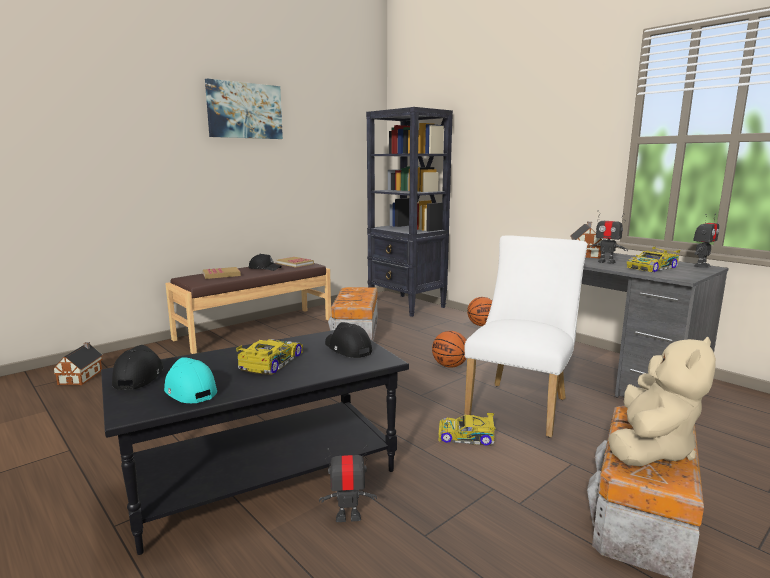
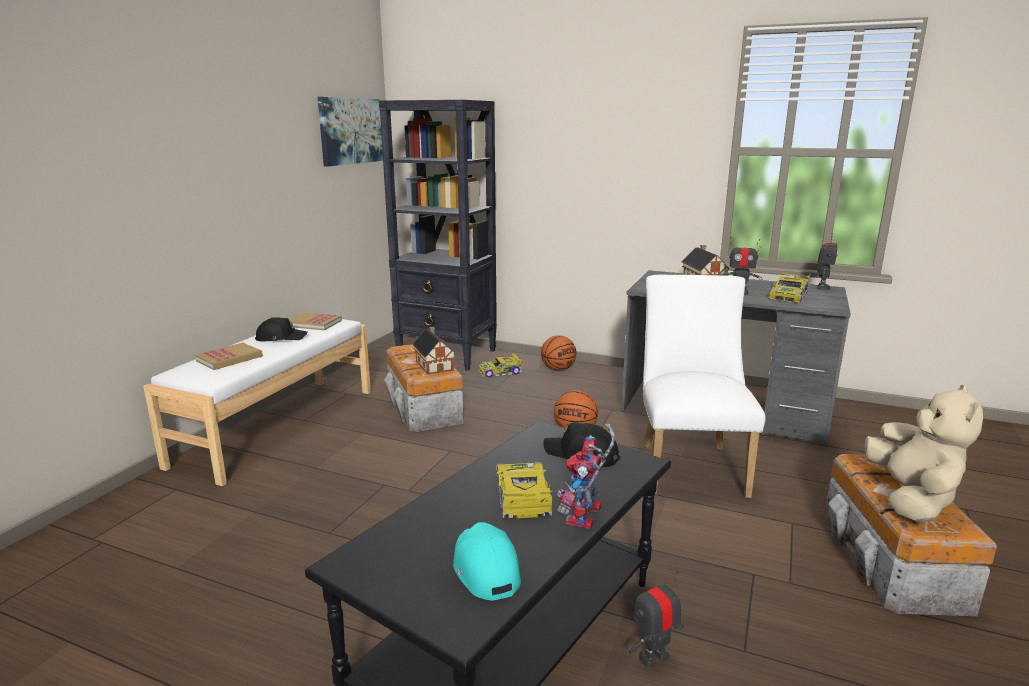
camera: 25 degrees left, 5 degrees up
(82, 376) = (68, 567): toy house -> toy house (434, 365)
(139, 376) = (383, 565): black cap -> none
(189, 390) = (484, 569): turquoise cap -> turquoise cap turned 45 degrees clockwise
(244, 110) = (222, 104): picture -> picture (350, 131)
(255, 329) = (277, 426): brown bench -> white bench
(292, 380) = (585, 518): none -> toy robot
(467, 436) = (675, 519): toy car -> toy car (501, 372)

